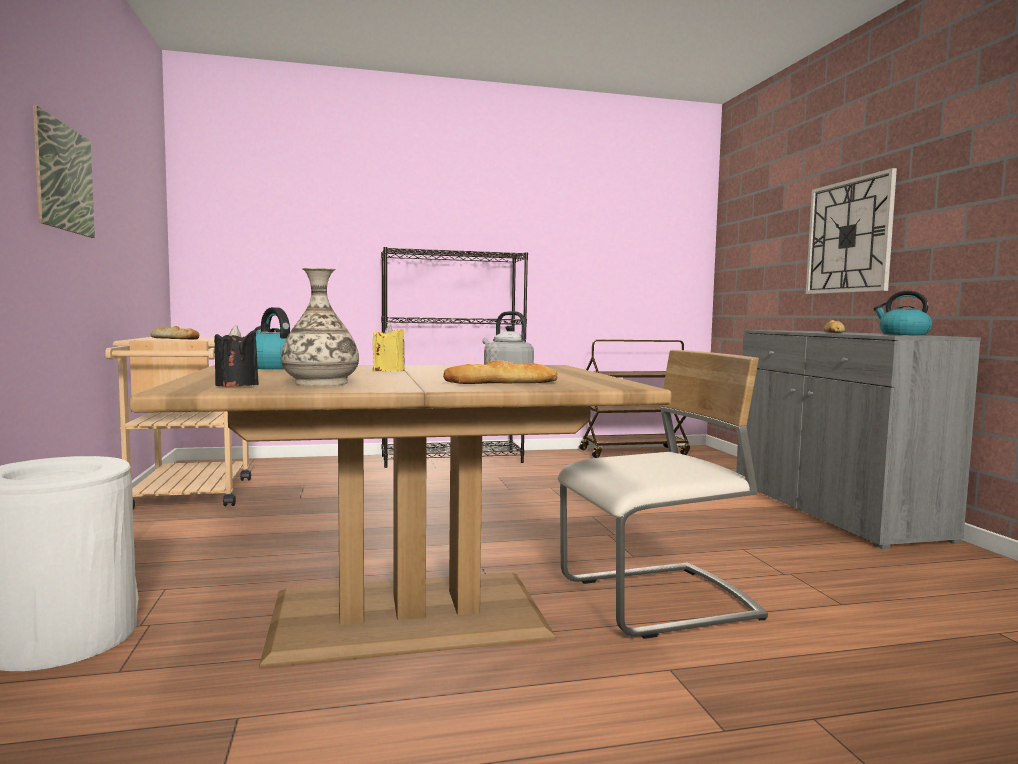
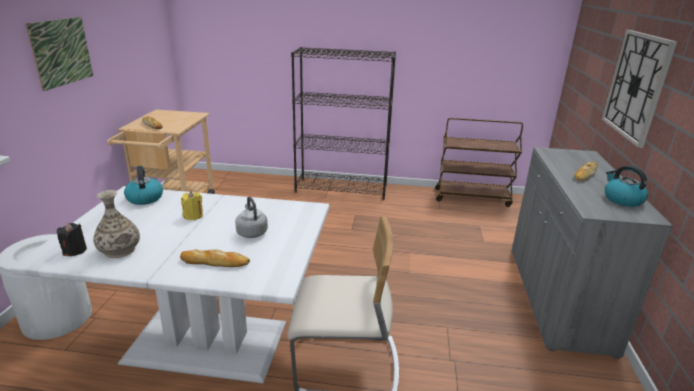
camera: 20 degrees right, 20 degrees up
(409, 617) = (207, 344): brown dining table -> white dining table

